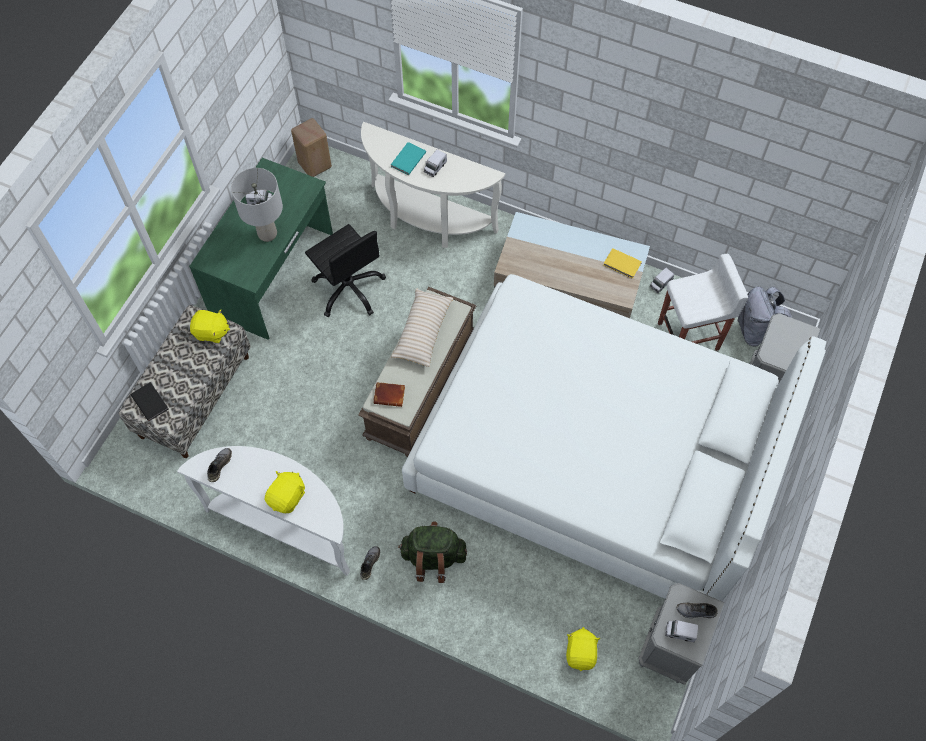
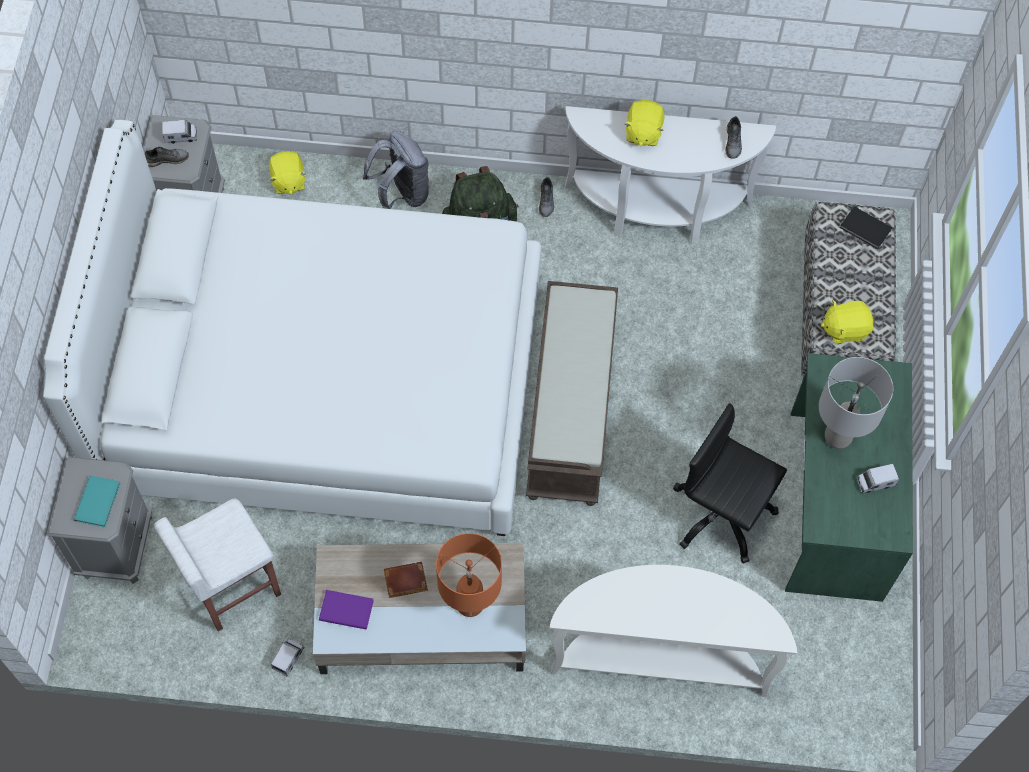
camera: 160 degrees right, 0 degrees up
(315, 164) = (870, 702): beige stool -> none
(390, 395) = (588, 313): brown book -> brown book (404, 582)
(407, 159) = (701, 604): turquoise book -> turquoise book (99, 502)
(422, 331) = (581, 403): beige pillow -> none
(435, 167) = (655, 604): toy truck -> none
(541, 246) = (470, 604): none -> orange table lamp
(622, 265) = (346, 609): yellow book -> purple book
(755, 331) = (139, 624): grey backpack -> grey backpack (401, 194)

